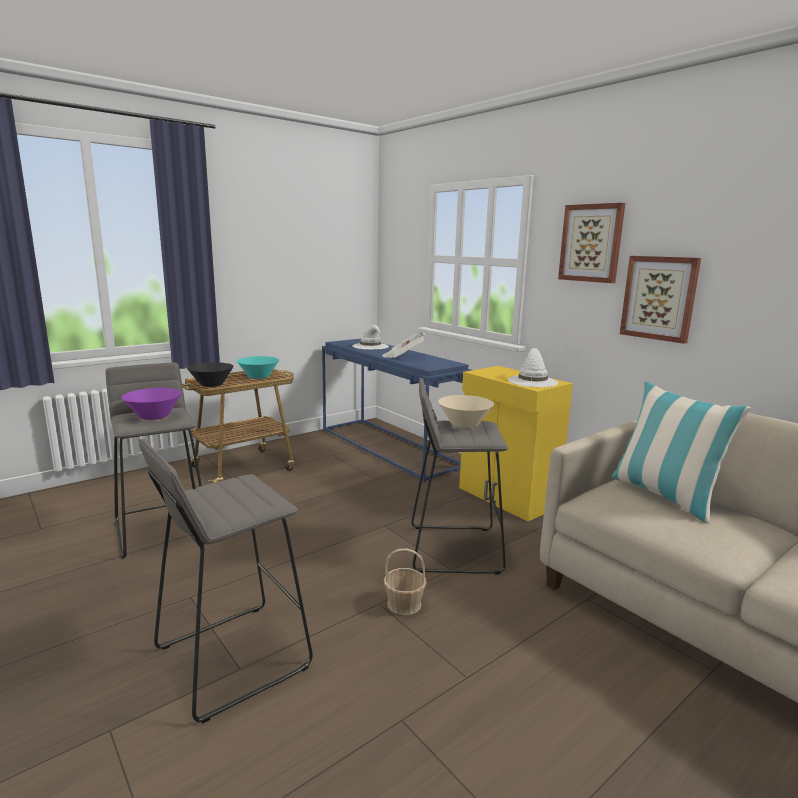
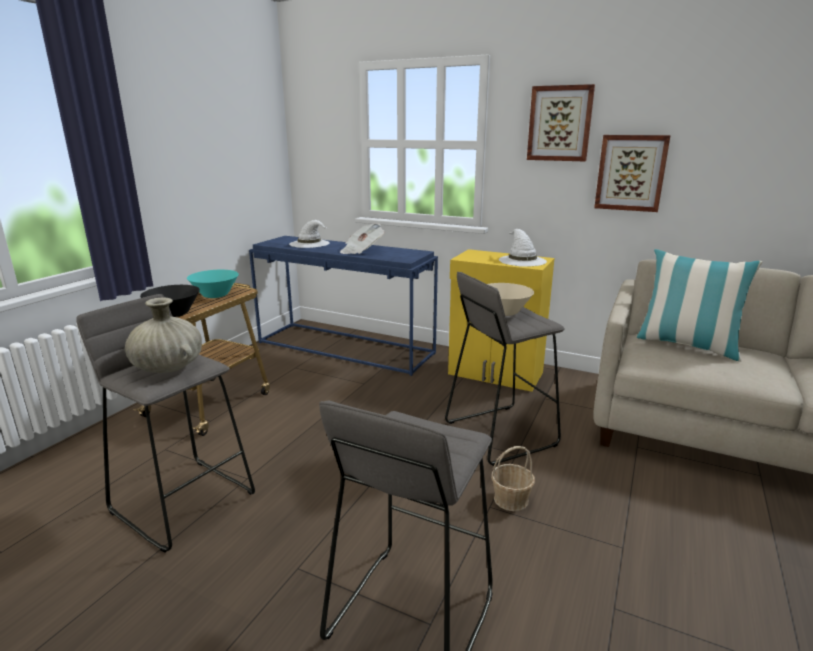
camera: 25 degrees left, 5 degrees up
(154, 416) = (168, 367): purple bowl -> beige vase

